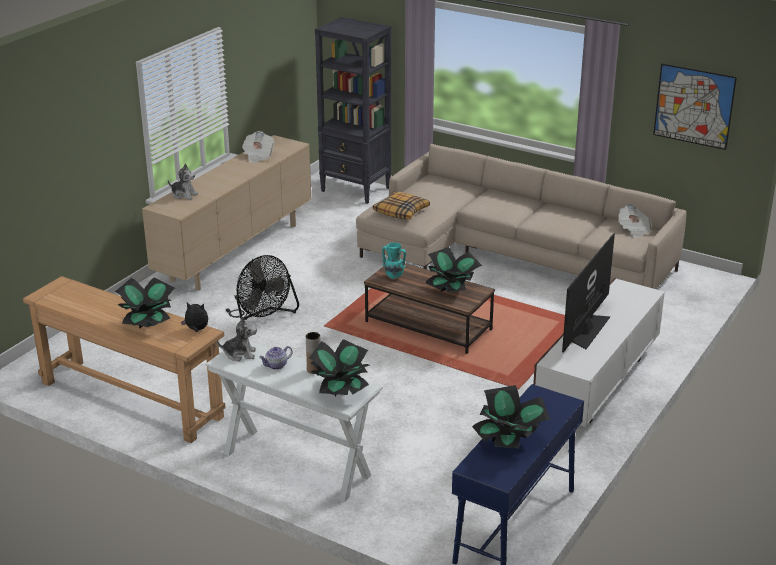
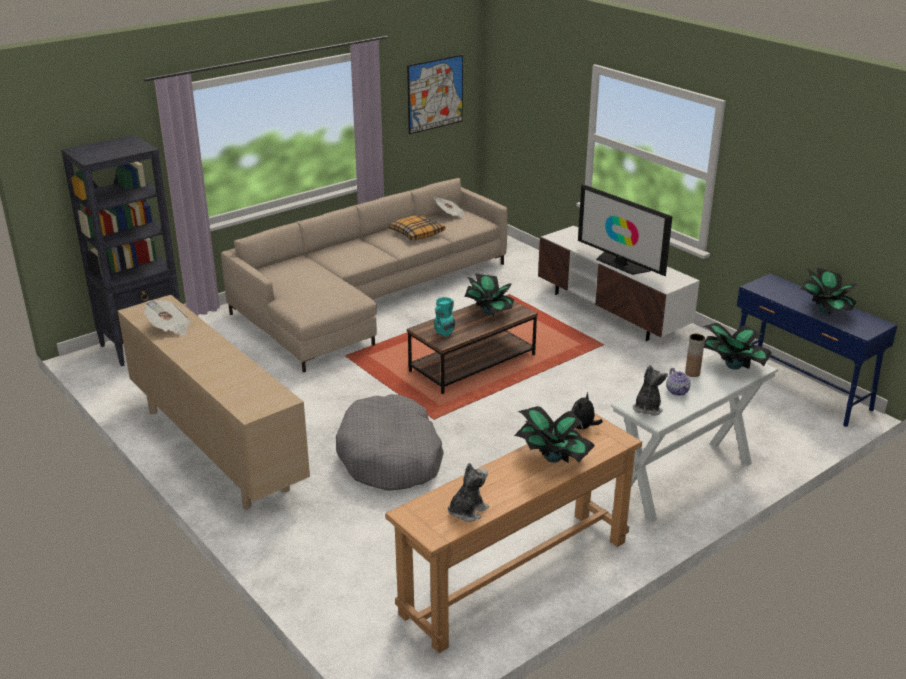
camera: 70 degrees left, 0 degrees up
(184, 195) = (233, 390): plush toy -> plush toy (467, 511)
(259, 319) = (391, 457): black fan -> grey dog bed
(401, 211) = (322, 300): pillow -> pillow (417, 233)

